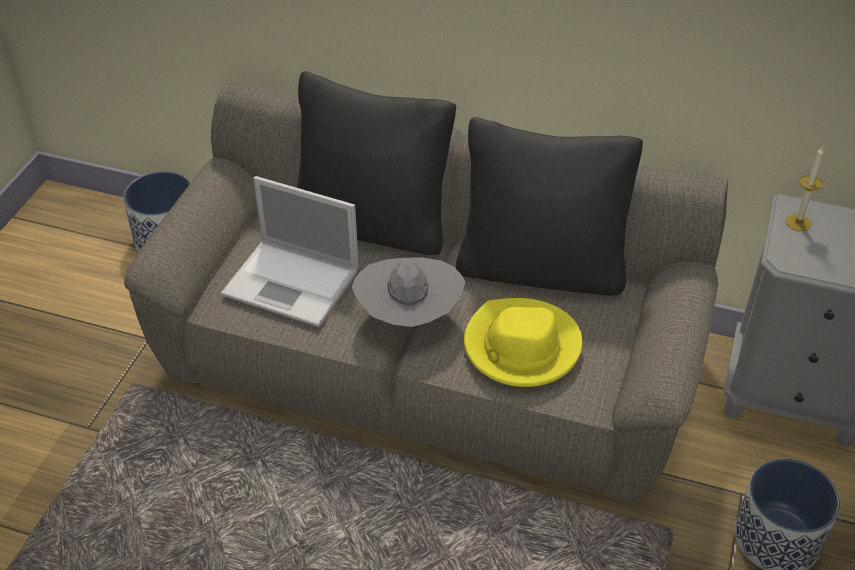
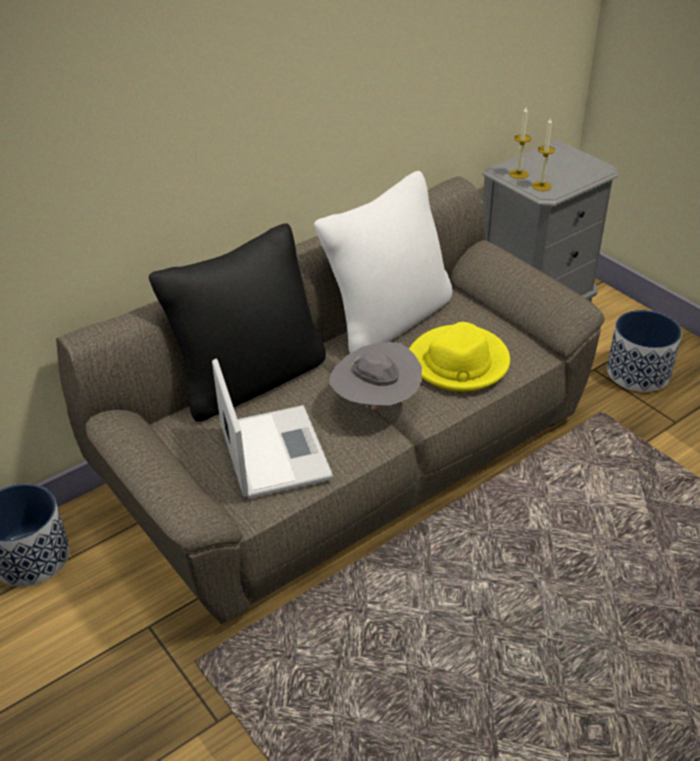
camera: 55 degrees left, 5 degrees down
(293, 283) = (273, 450): laptop -> laptop turned 75 degrees counterclockwise
(541, 268) = (388, 320): black pillow -> white pillow
(794, 250) = (541, 186): none -> candle

